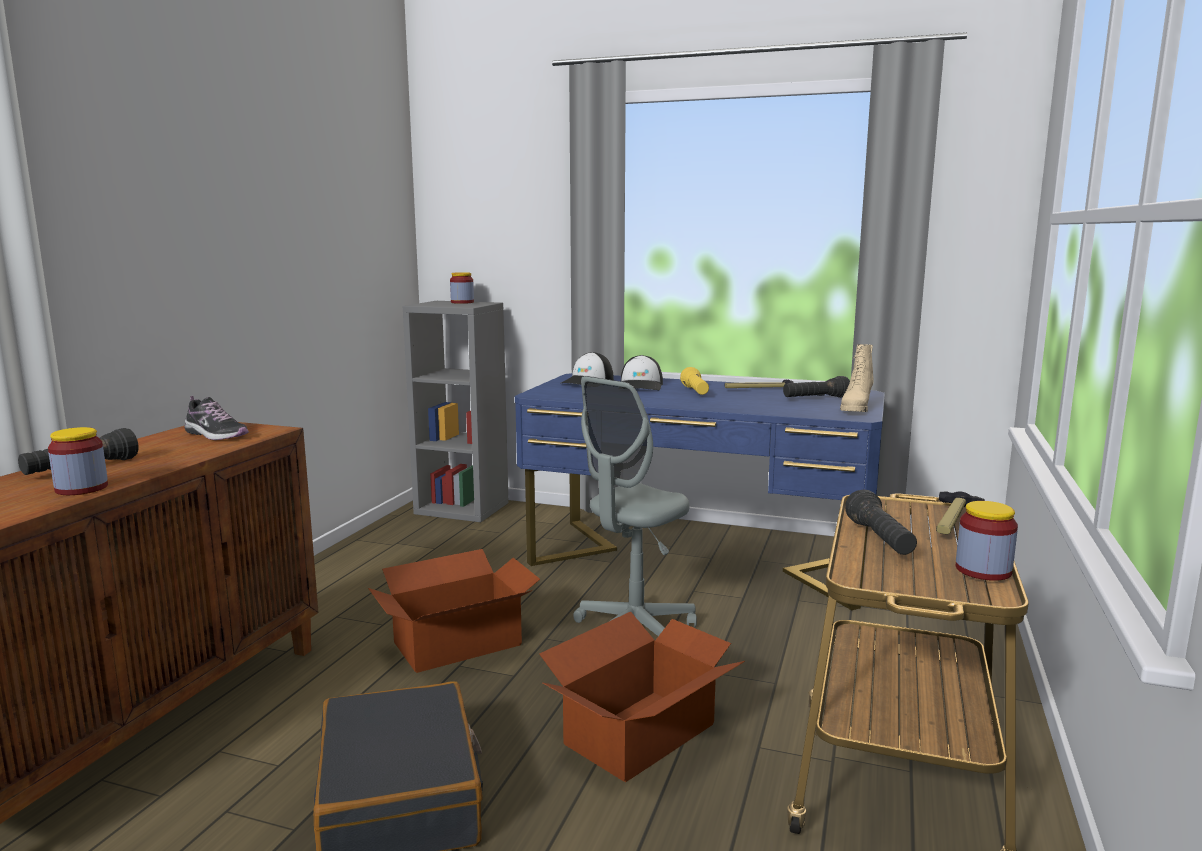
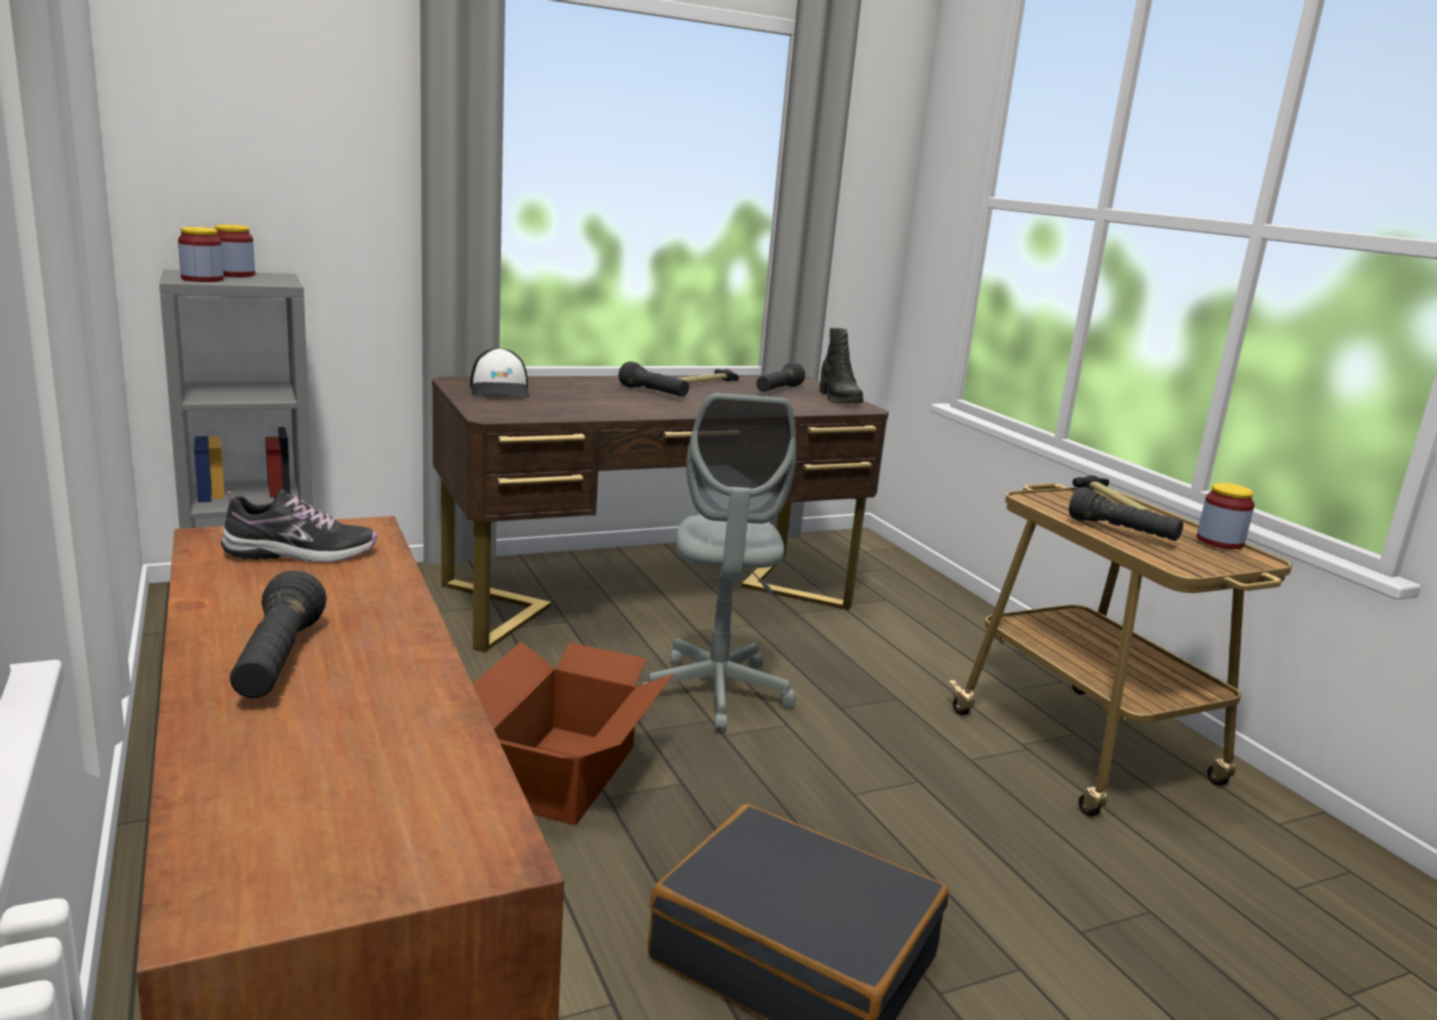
camera: 45 degrees left, 5 degrees up
(81, 488) = (408, 691): jar -> jar (202, 279)
(641, 386) = (576, 390): cap -> none
(642, 734) = (881, 789): cardboard box -> none
(695, 392) = (654, 393): yellow flashlight -> black flashlight
(697, 561) = (650, 596): blue desk -> brown desk
(855, 409) = (838, 399): beige boot -> black boot

